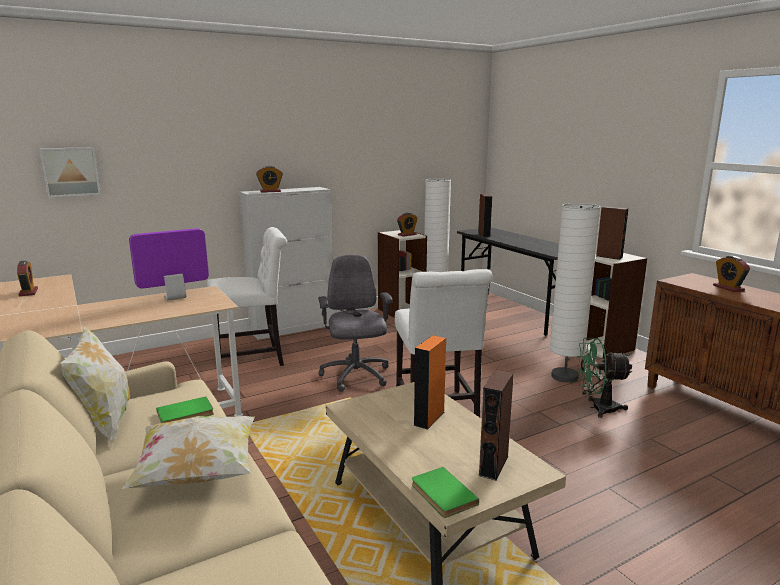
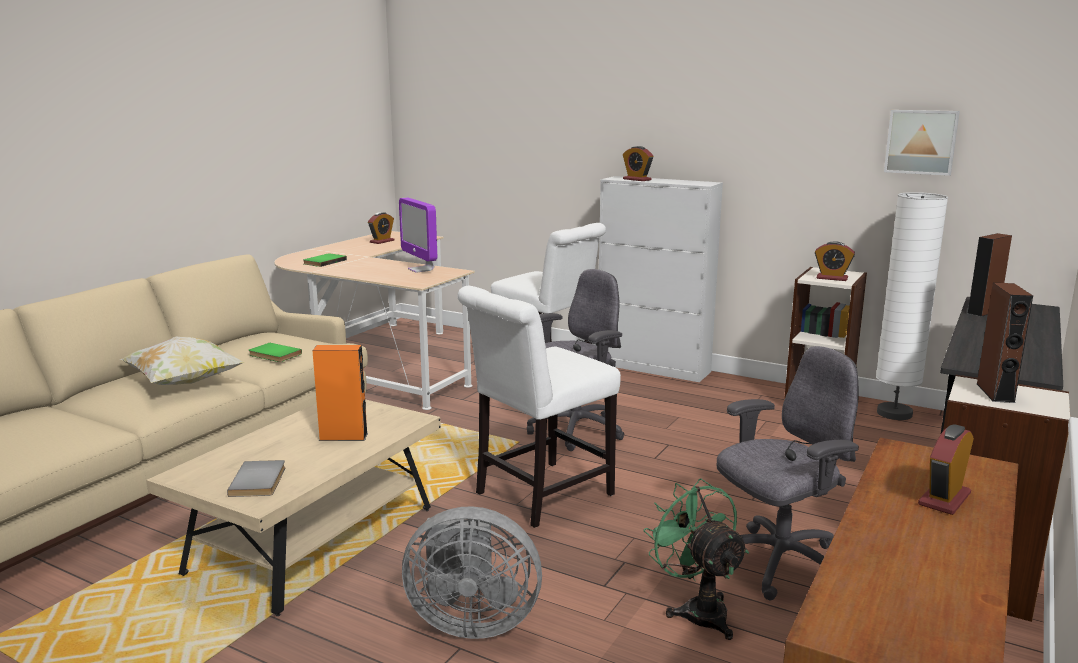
camera: 60 degrees right, 0 degrees up
(70, 171) = (465, 136): picture -> picture (921, 142)
(105, 422) = (246, 340): pillow -> none
(175, 297) = (421, 269): monitor -> monitor turned 150 degrees counterclockwise
(441, 495) = (195, 468): green book -> green book (323, 262)
(493, 465) = (260, 481): brown speaker -> grey book
(564, 377) = (778, 564): white floor lamp -> grey office chair
(580, 476) = (471, 621): none -> grey fan

